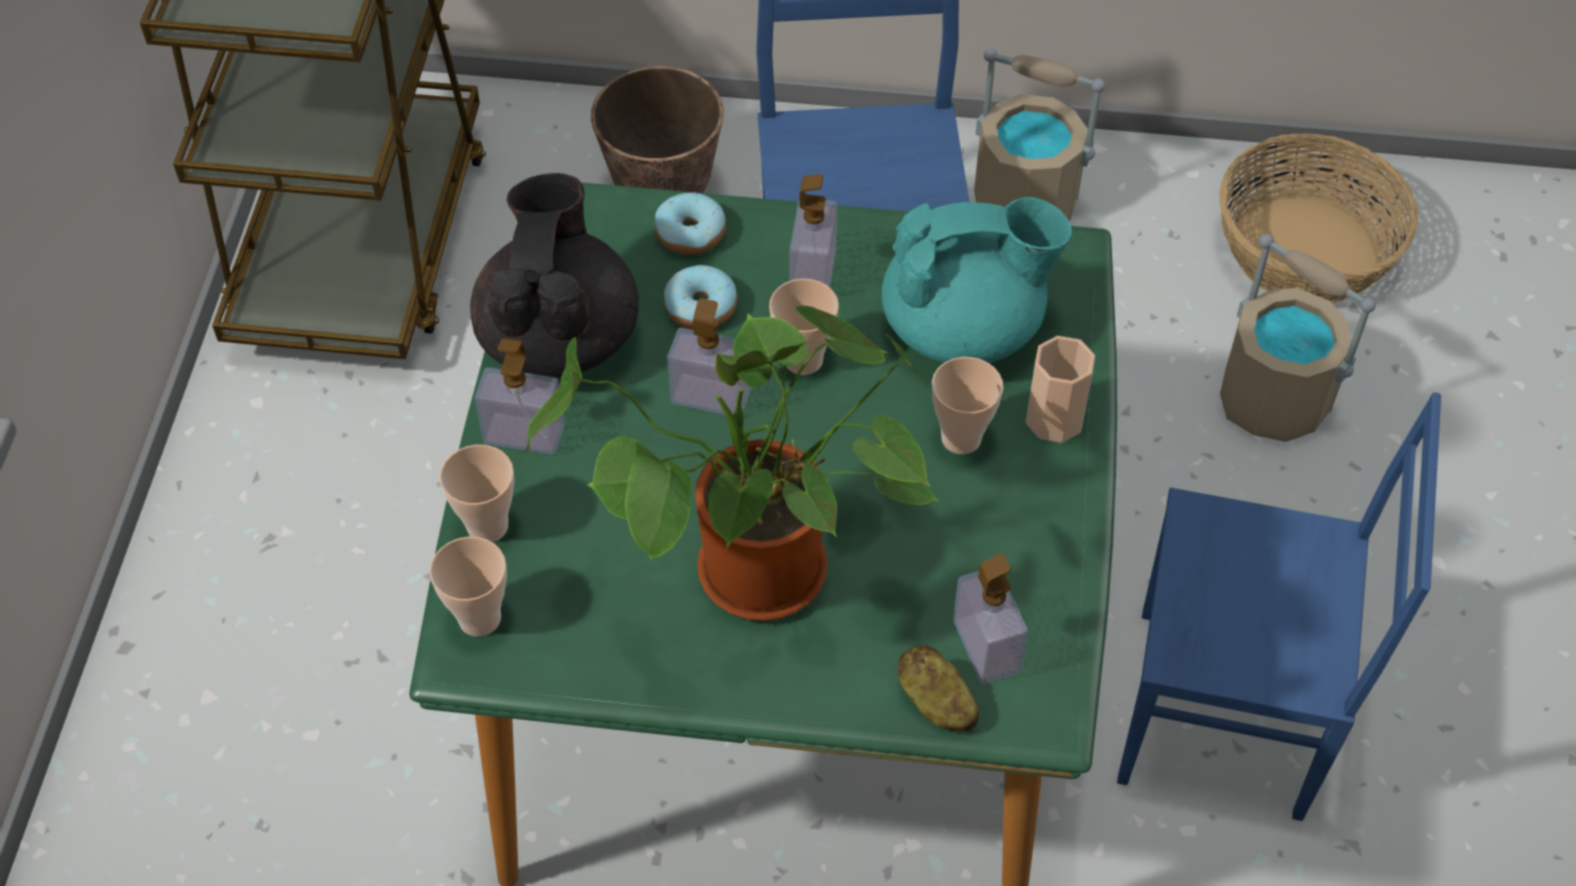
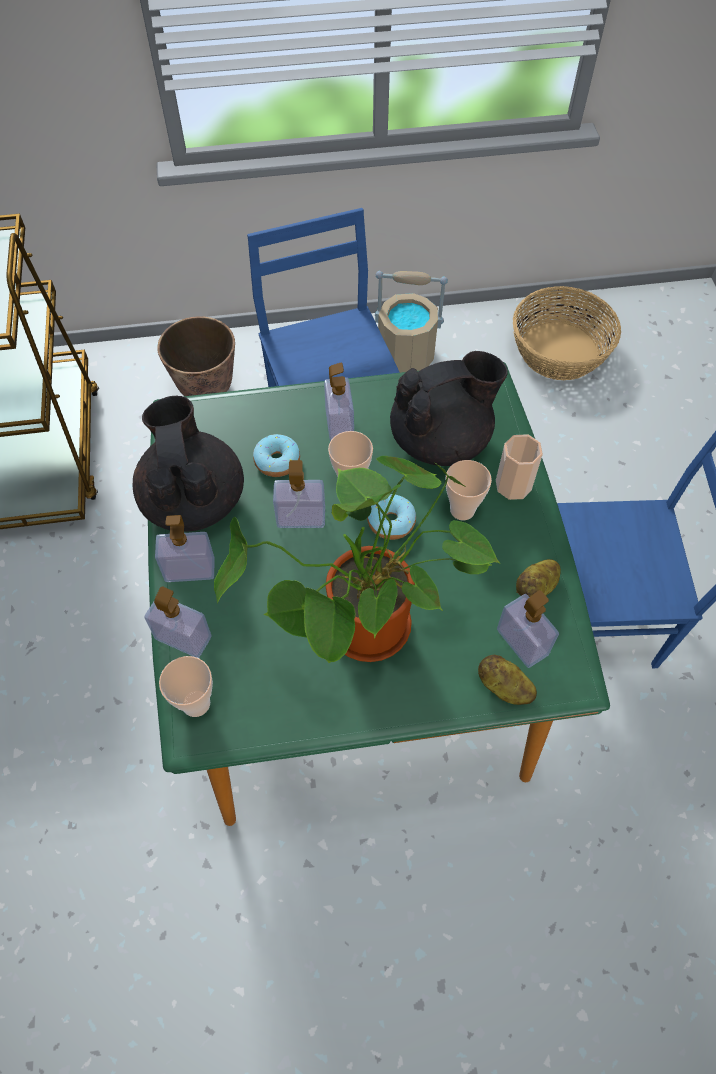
camera: 15 degrees left, 5 degrees up
(487, 526) = (183, 638): cup -> soap dispenser
(690, 233) = (256, 415): donut -> donut (391, 522)
(964, 328) = (441, 440): turquoise teapot -> black teapot
(1037, 575) = (536, 587): none -> potato
(1274, 400) = (569, 435): beige bucket -> none

